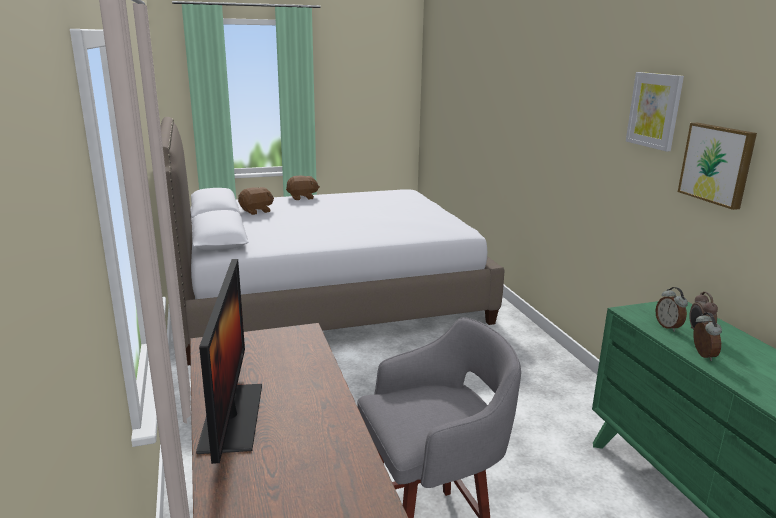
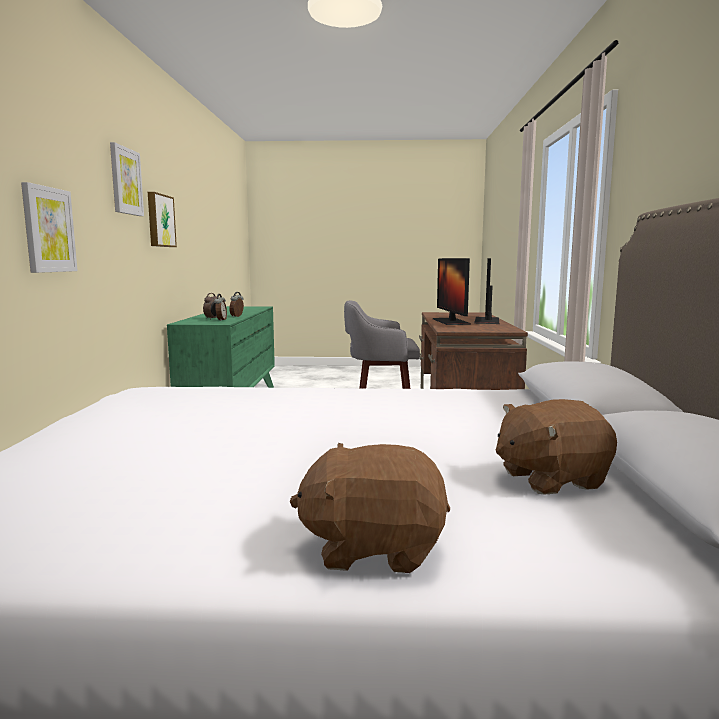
camera: 160 degrees left, 10 degrees down
(307, 393) = (450, 321): none -> monitor
(562, 145) = (48, 230): none -> picture

